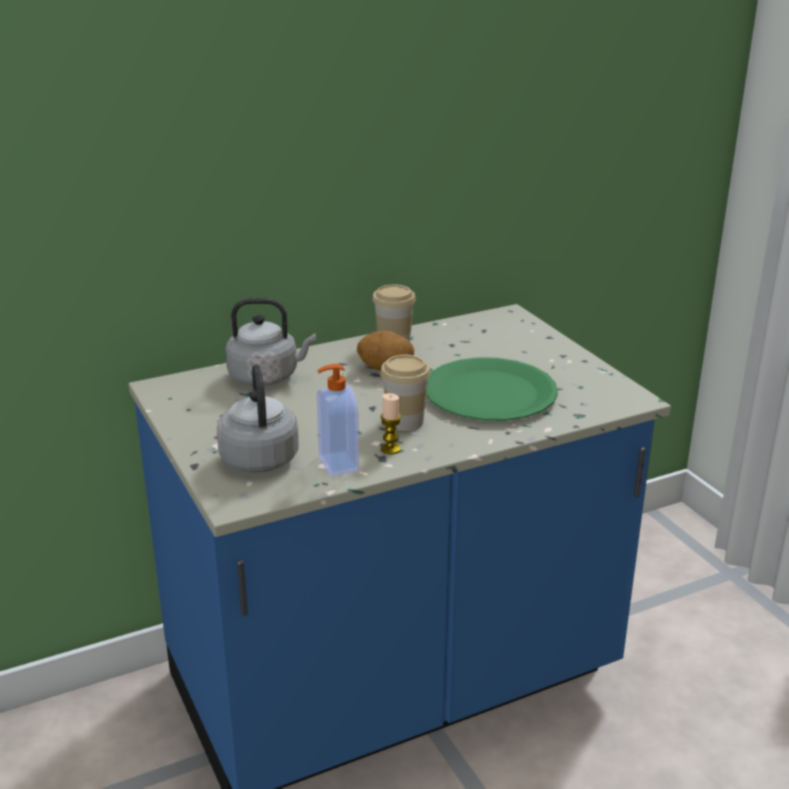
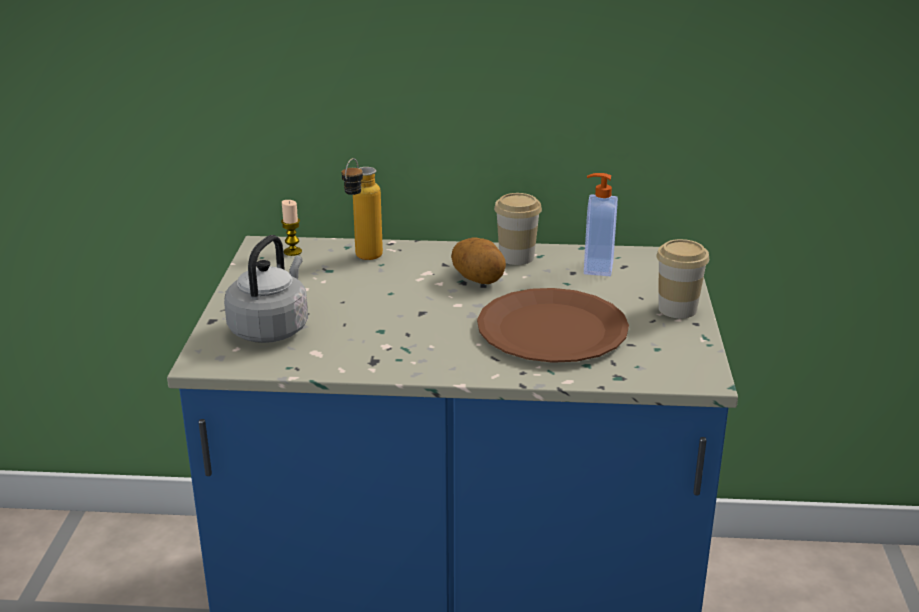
camera: 30 degrees right, 0 degrees up
(267, 377) = (363, 259): grey kettle -> bottle
(337, 464) = (327, 355): soap dispenser -> soap dispenser (597, 267)
(390, 449) = (391, 355): candle -> candle (292, 252)
(405, 421) = (436, 334): cup -> cup (677, 309)
(490, 393) = (552, 329): green plate -> brown plate

